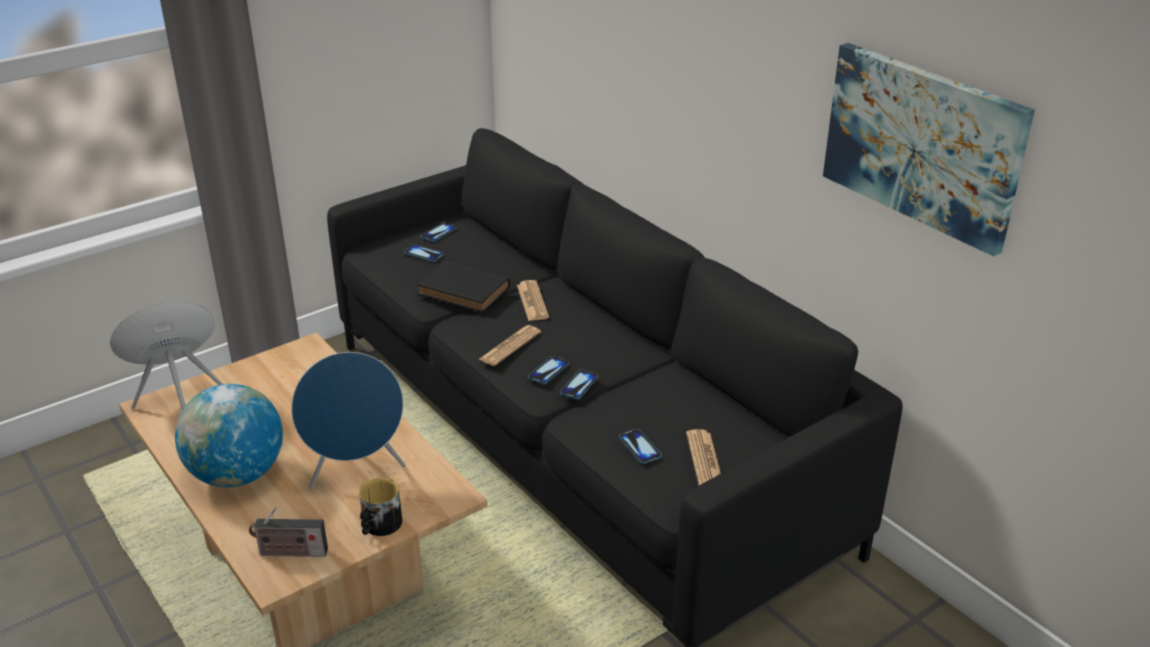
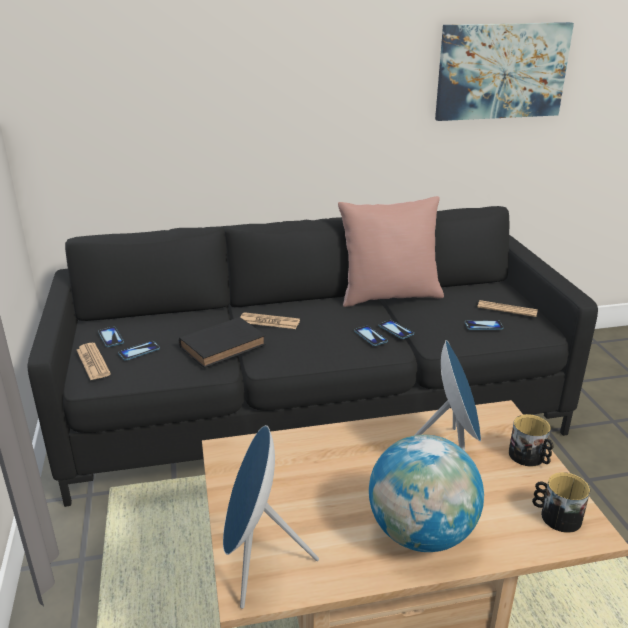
camera: 65 degrees left, 5 degrees down
(290, 553) = (556, 516): radio -> mug
(510, 346) = (325, 343): newspaper -> newspaper (93, 362)
(665, 362) = (389, 296): none -> pink pillow

